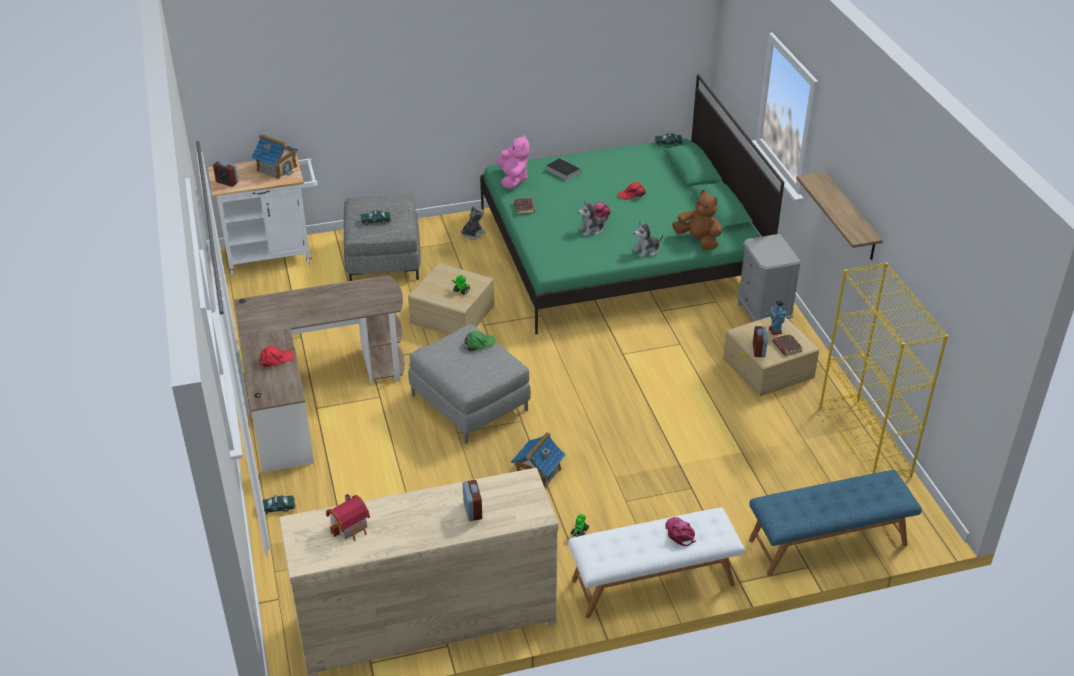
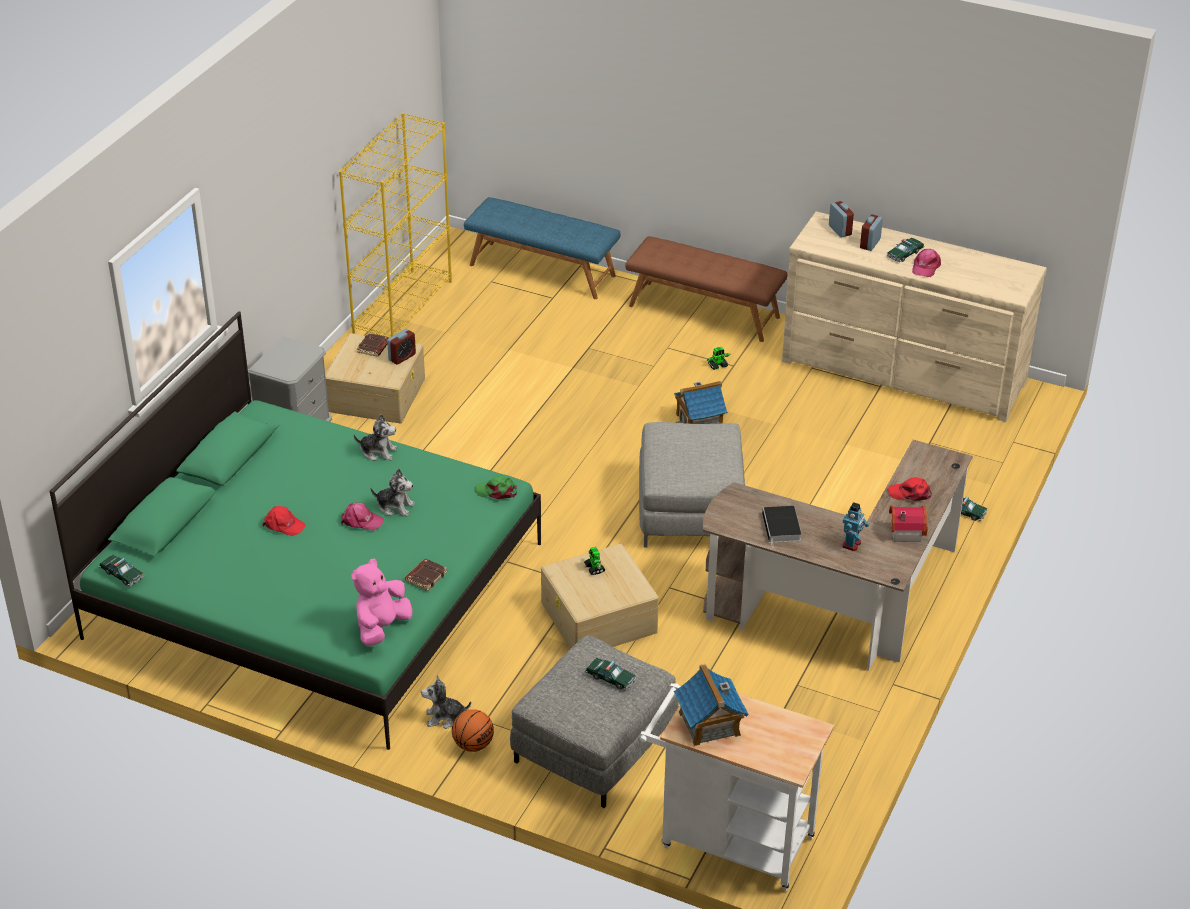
camera: 140 degrees left, 0 degrees up
(227, 182) = (797, 736): alarm clock -> alarm clock (840, 230)
(351, 526) = (973, 275): toy house -> toy house (904, 531)
(432, 516) = (904, 254): none -> toy car
(444, 231) = (473, 745): none -> basketball
(478, 344) = (668, 459): green cap -> green cap (496, 491)
(562, 171) = (309, 604): book -> book (782, 528)
(653, 583) = (704, 311): white bench -> brown bench
(680, 533) = (684, 257): pink cap -> pink cap (925, 267)
(698, 240) = (310, 434): brown plush toy -> none
(774, 330) = (359, 364): toy robot -> toy robot (852, 544)
(850, 217) = (282, 222): shelf -> none

